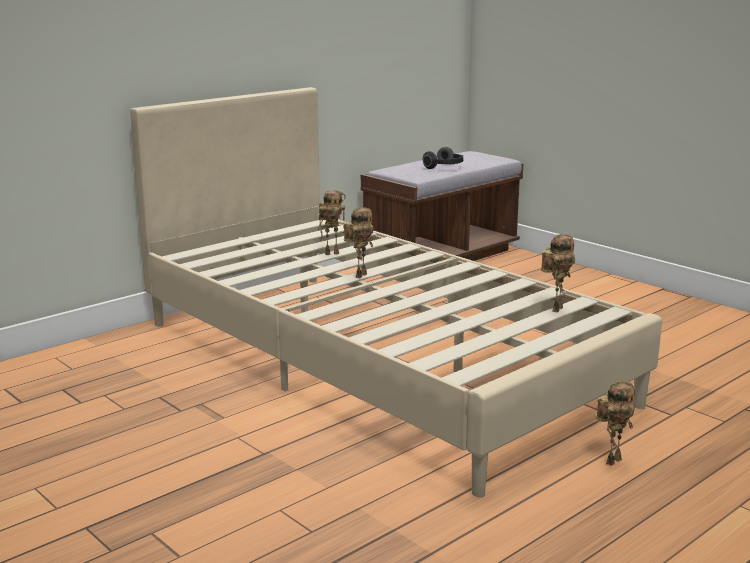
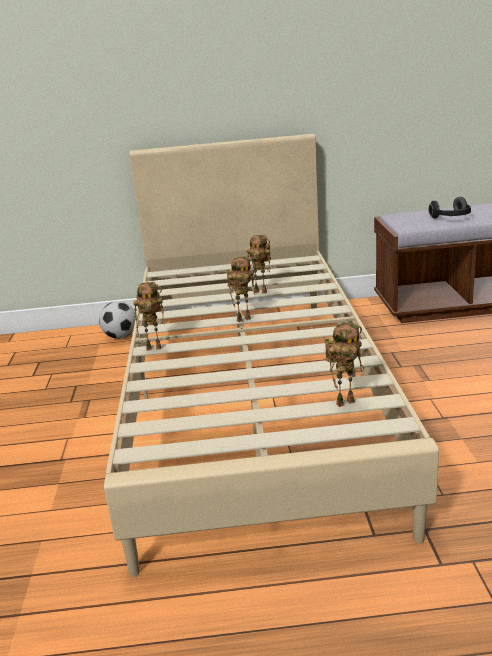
camera: 40 degrees right, 5 degrees up
(130, 345) = (121, 336): none -> football
(612, 460) = (298, 593): toy robot -> toy robot (155, 347)

